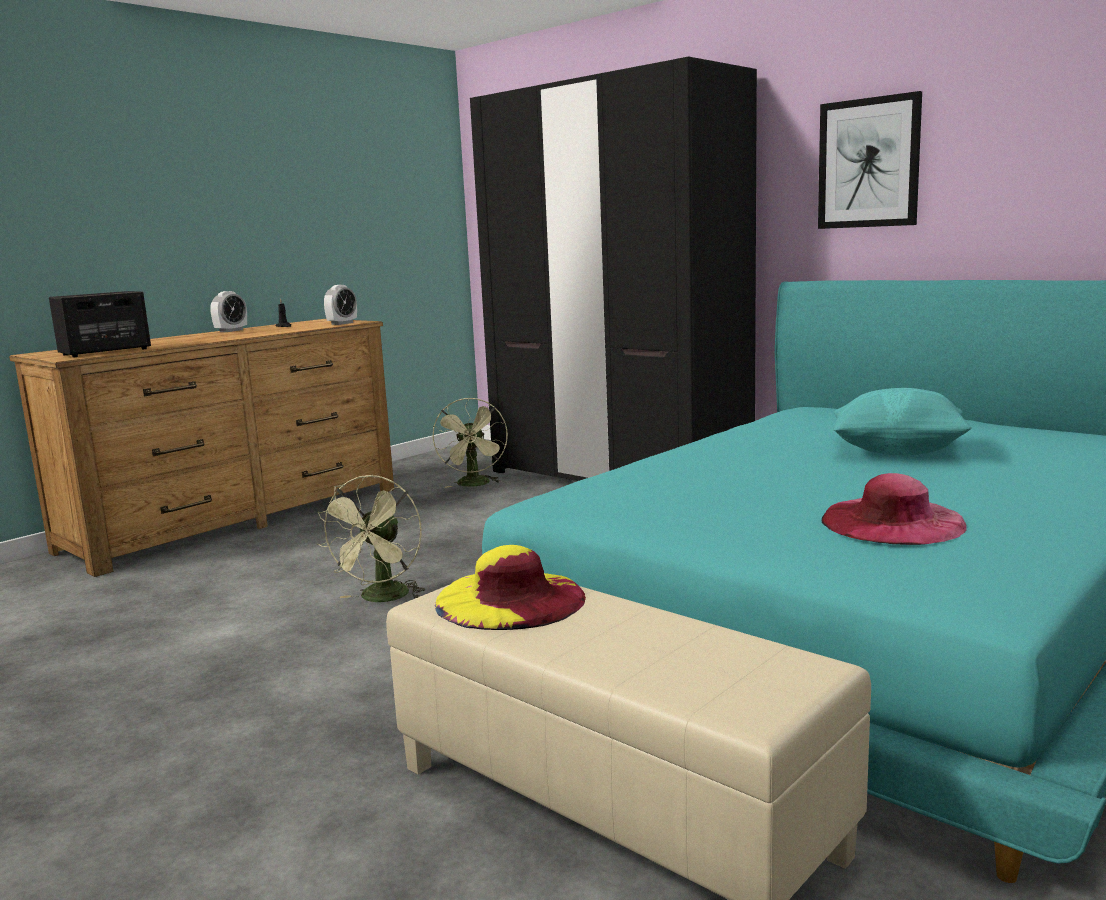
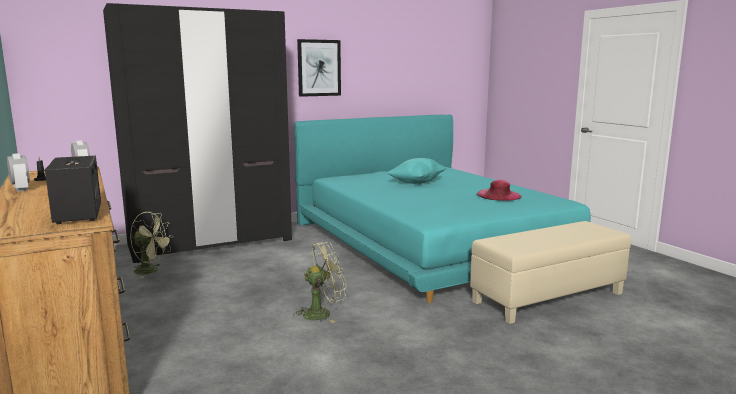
camera: 70 degrees left, 0 degrees up
(382, 599) = (322, 313): green fan -> green fan turned 60 degrees counterclockwise
(510, 599) = (517, 242): yellow hat -> none

